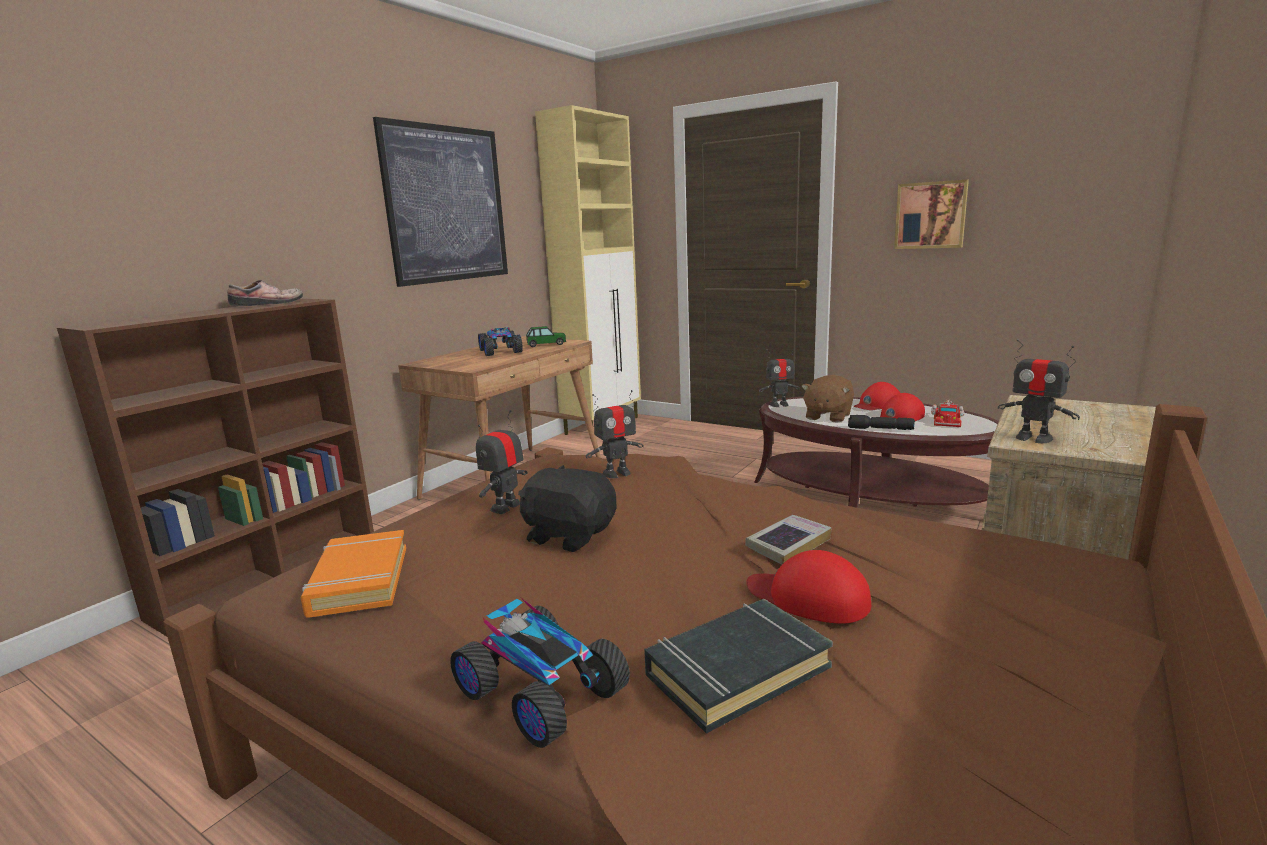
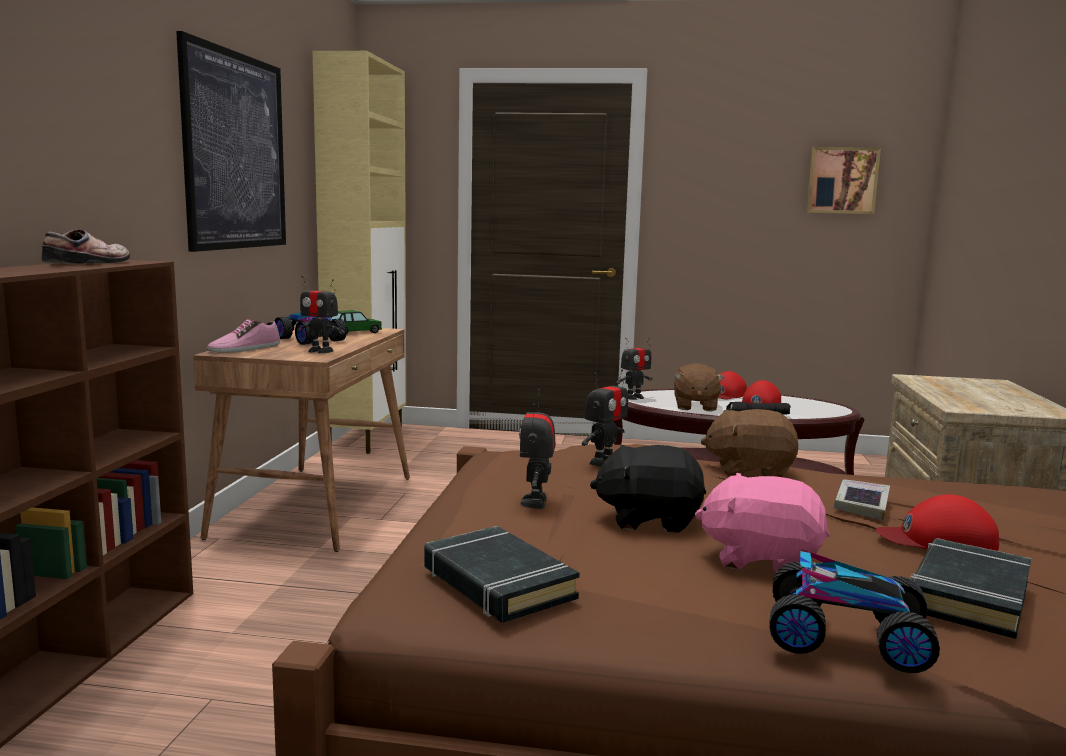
camera: 25 degrees left, 5 degrees down
(359, 580) = (497, 583): orange book -> black book
(440, 359) = (244, 349): none -> shoe
(601, 591) = (761, 559): none -> pink plush toy
(739, 494) = (749, 471): none -> brown plush toy
(930, 215) = (738, 209): picture -> picture (842, 180)
(946, 420) = (803, 406): toy truck -> none
(1033, 438) = (967, 404): toy robot -> toy robot (320, 351)

